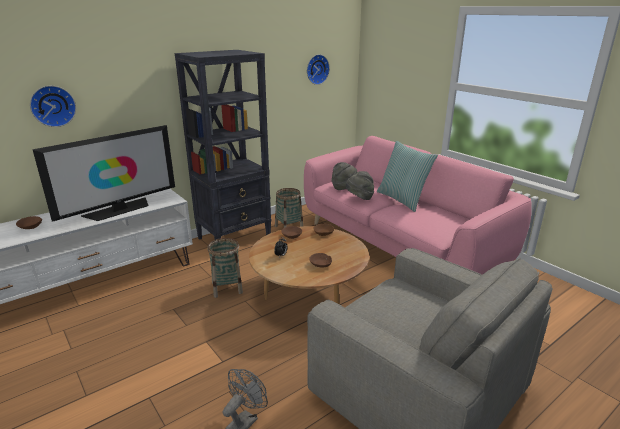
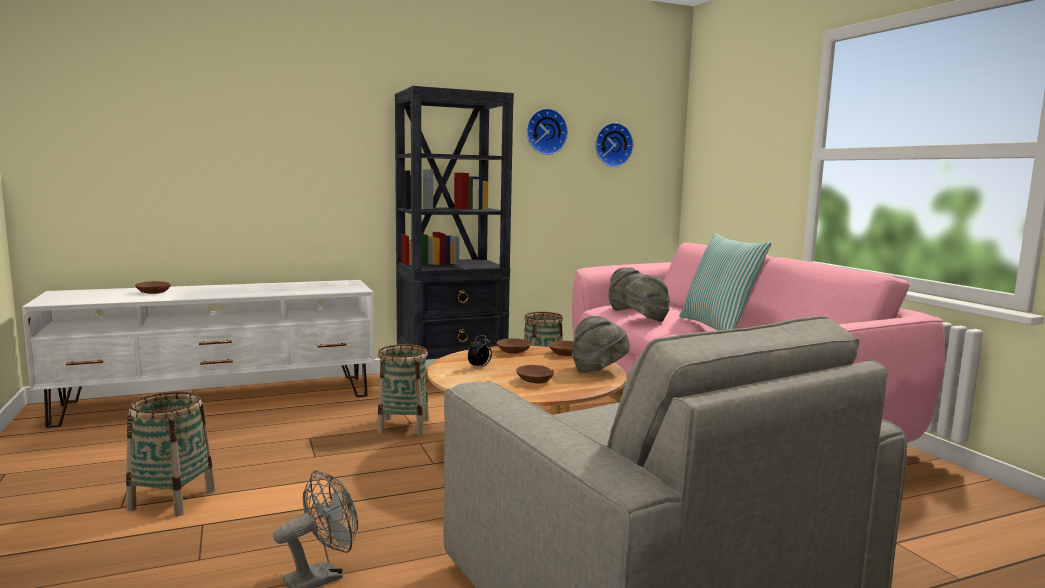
camera: 15 degrees right, 15 degrees down
(52, 106) = (221, 142): wall clock -> wall clock (545, 131)
(116, 381) = (172, 499): none -> basket
(119, 210) = (276, 290): television -> none
(350, 247) = (598, 370): none -> grey hat

